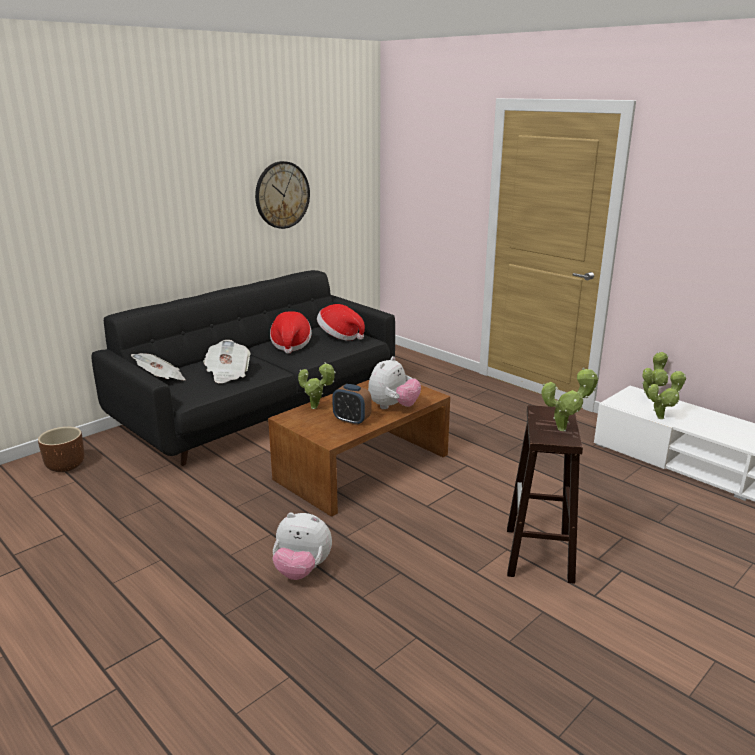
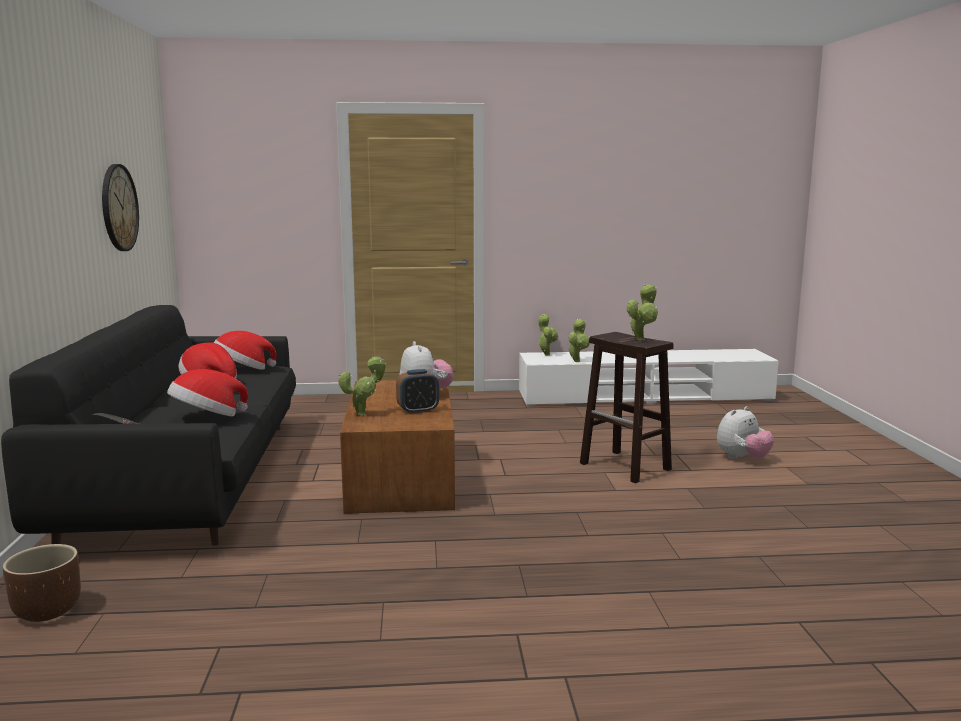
camera: 50 degrees left, 10 degrees down
(227, 374) = (207, 418): newspaper -> hat
(302, 570) = (514, 545): plush toy -> plush toy (742, 458)

